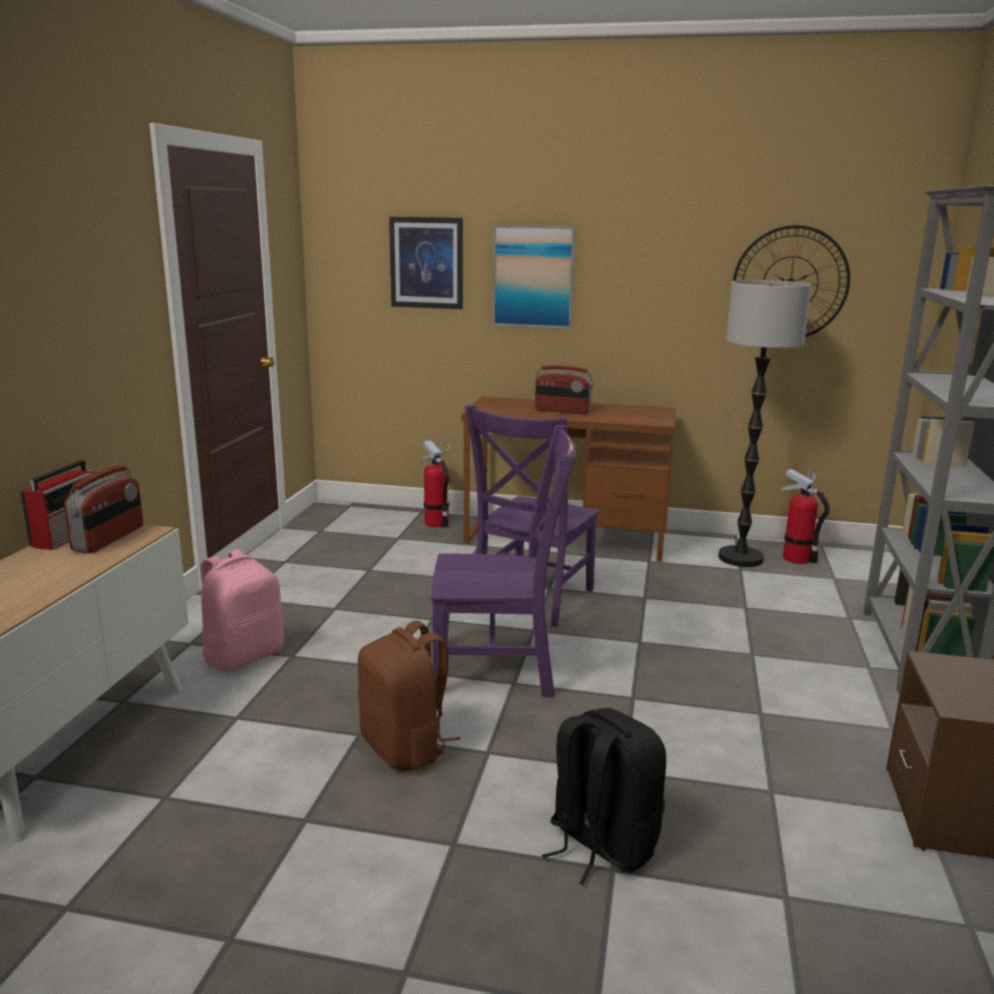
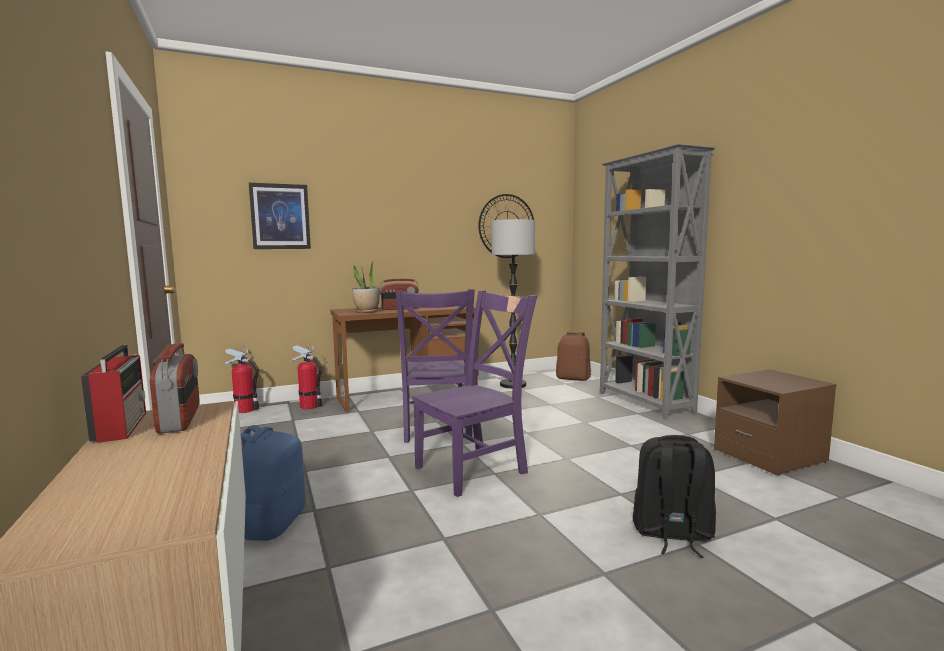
camera: 35 degrees left, 10 degrees down
(243, 656) = (270, 524): pink backpack -> blue backpack
(406, 748) = (488, 533): brown backpack -> brown backpack (573, 378)
(508, 411) = (367, 312): none -> potted plant
(533, 276) = (360, 225): picture -> none
(796, 558) = (537, 379): fire extinguisher -> fire extinguisher (245, 410)

